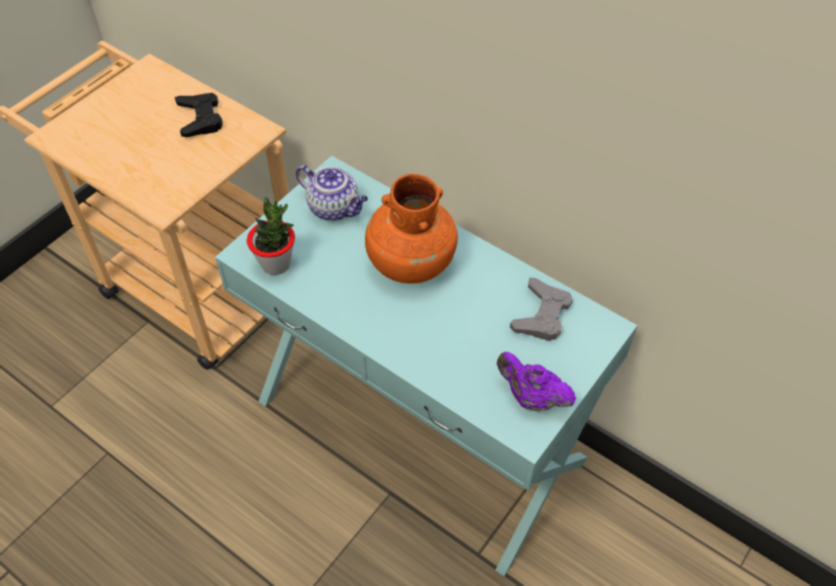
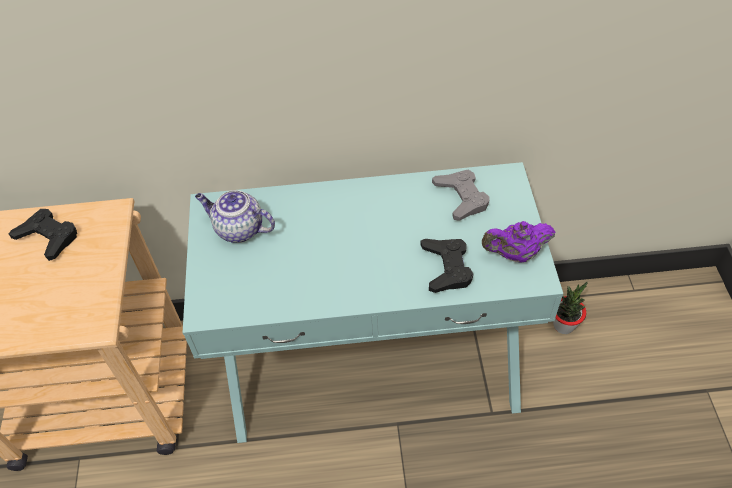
camera: 40 degrees left, 0 degrees up
(276, 264) = (239, 300): potted plant -> potted plant (564, 325)
(335, 208) = (238, 229): teapot -> teapot turned 150 degrees counterclockwise
(410, 262) = (337, 227): orange vase -> none
(459, 362) = (446, 267): none -> black game controller

